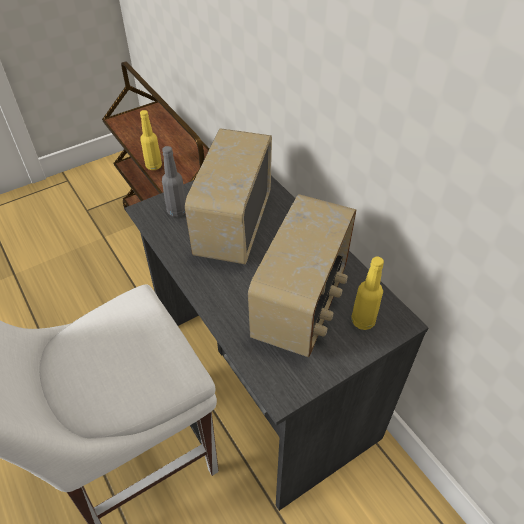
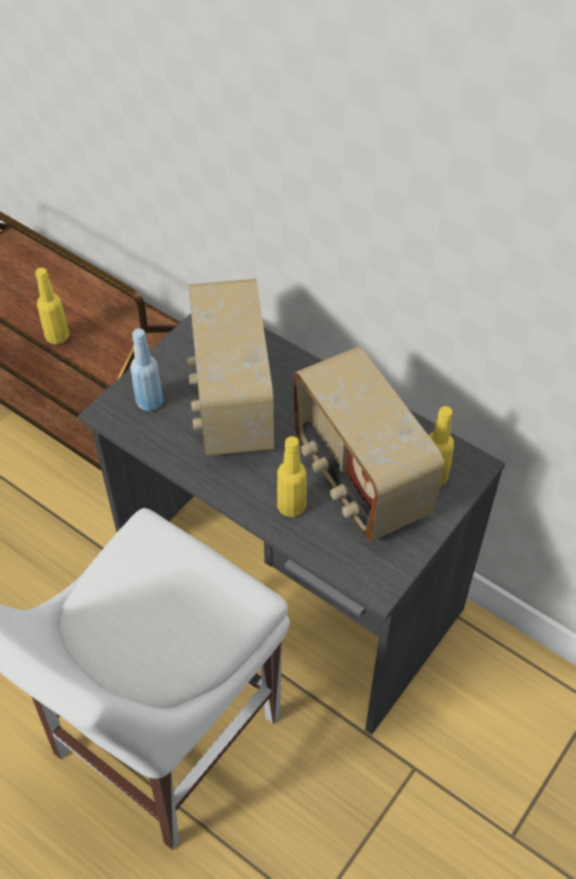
camera: 20 degrees left, 5 degrees up
(177, 211) = (149, 402): grey bottle -> blue bottle
(240, 310) = (291, 507): none -> yellow bottle
(302, 305) = (358, 478): radio -> radio turned 150 degrees clockwise

